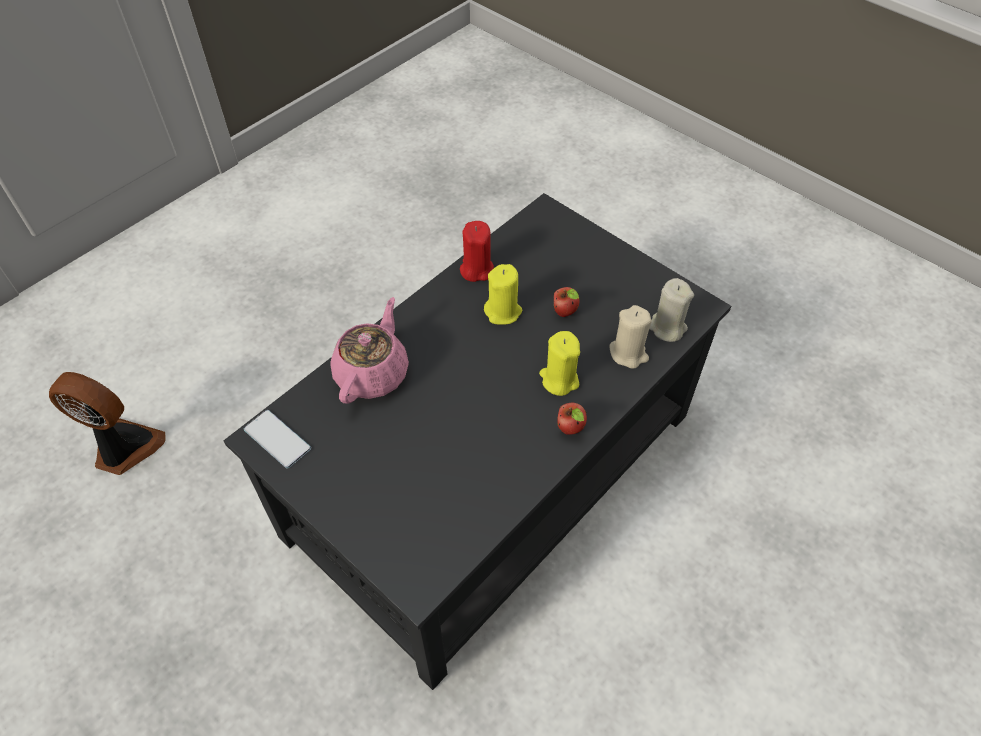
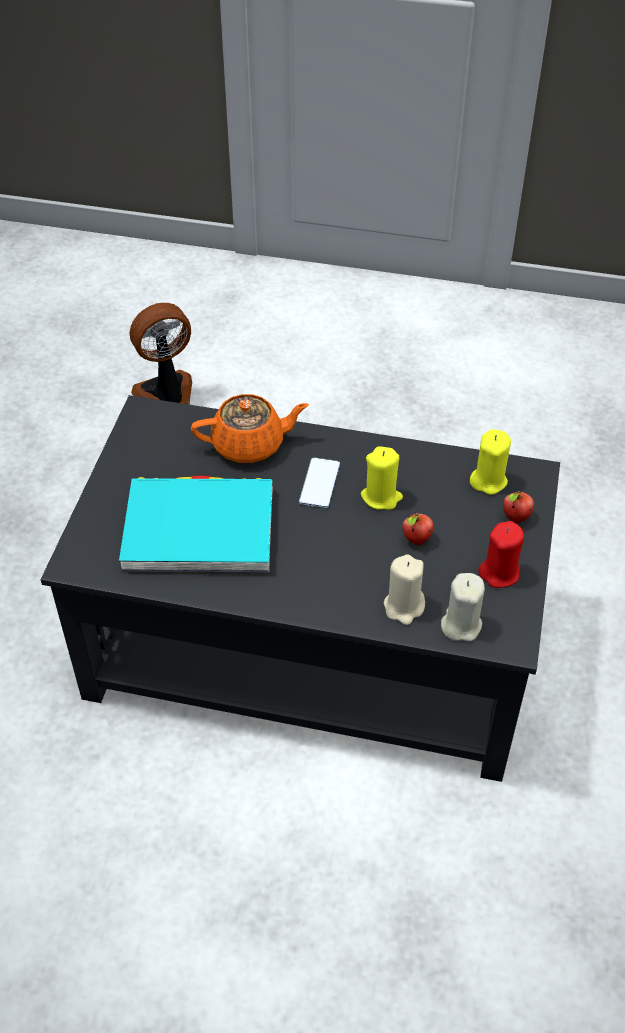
camera: 60 degrees right, 5 degrees down
(124, 448) = (167, 394): fan -> fan turned 105 degrees counterclockwise
(277, 439) = (149, 422): phone -> phone (319, 483)
(373, 373) = (250, 445): pink teapot -> orange teapot
(449, 458) = (199, 530): none -> turquoise book
(476, 269) = (416, 457): red candle -> red candle (499, 572)
(559, 379) = (333, 568): yellow candle -> yellow candle (488, 480)
(571, 429) = (284, 598): apple -> apple (515, 519)

